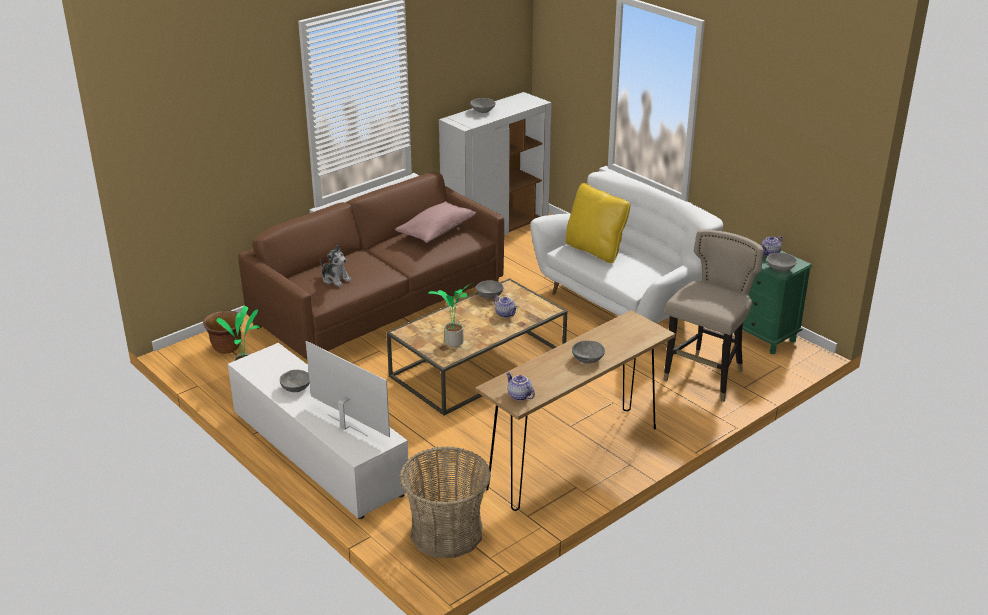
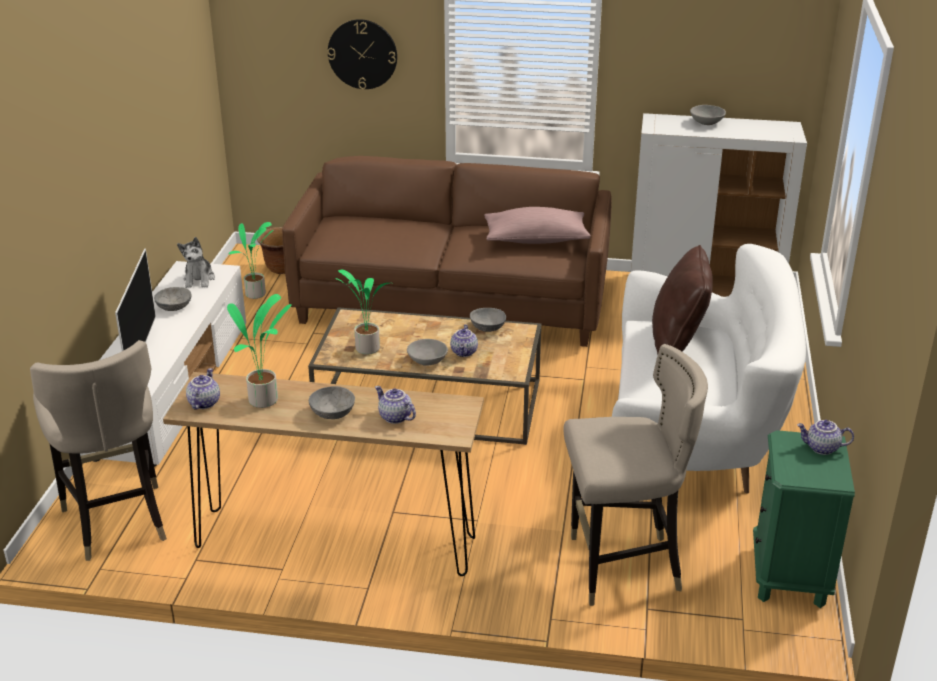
camera: 50 degrees right, 0 degrees up
(248, 143) = (362, 54): none -> wall clock
(335, 279) = (365, 235): plush toy -> plush toy (199, 279)
(446, 533) = (116, 521): basket -> beige stool
(545, 375) = (265, 400): none -> potted plant
(595, 250) = (677, 343): yellow pillow -> brown pillow
(617, 342) = (394, 417): none -> teapot
(780, 268) = (796, 471): grey bowl -> grey bowl (427, 361)

